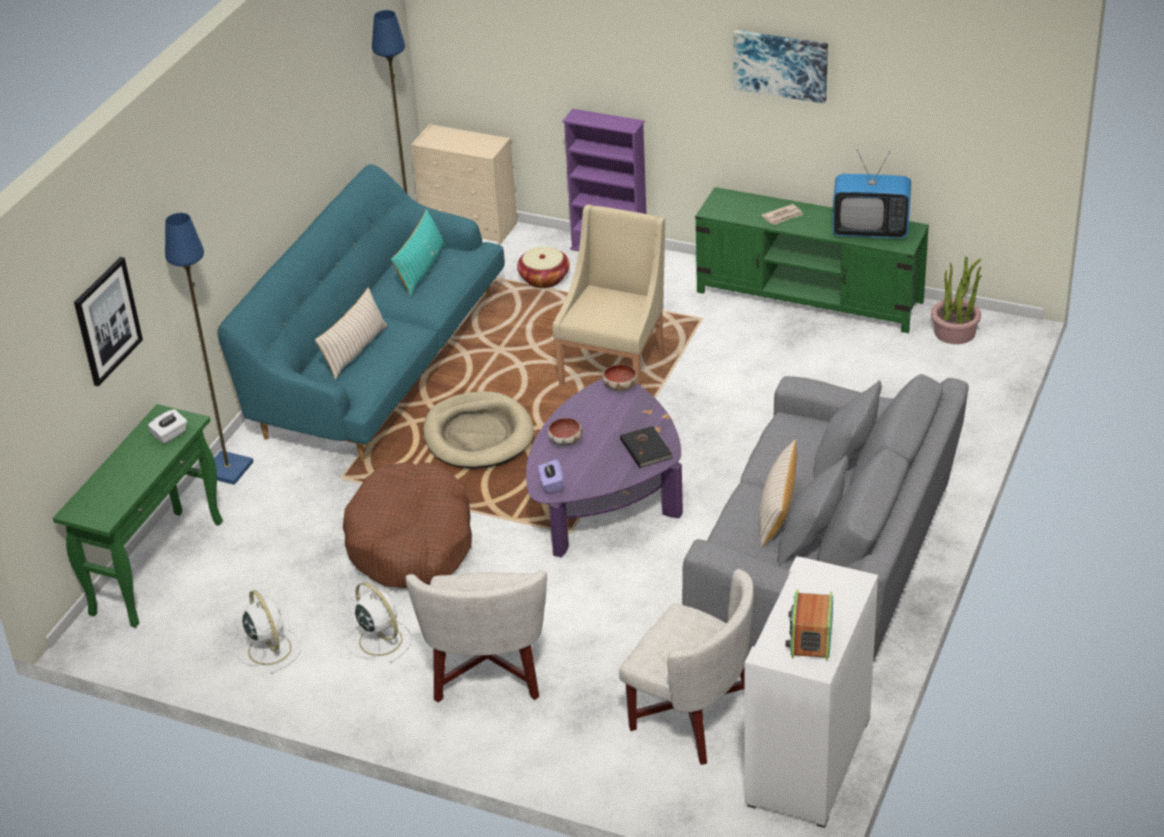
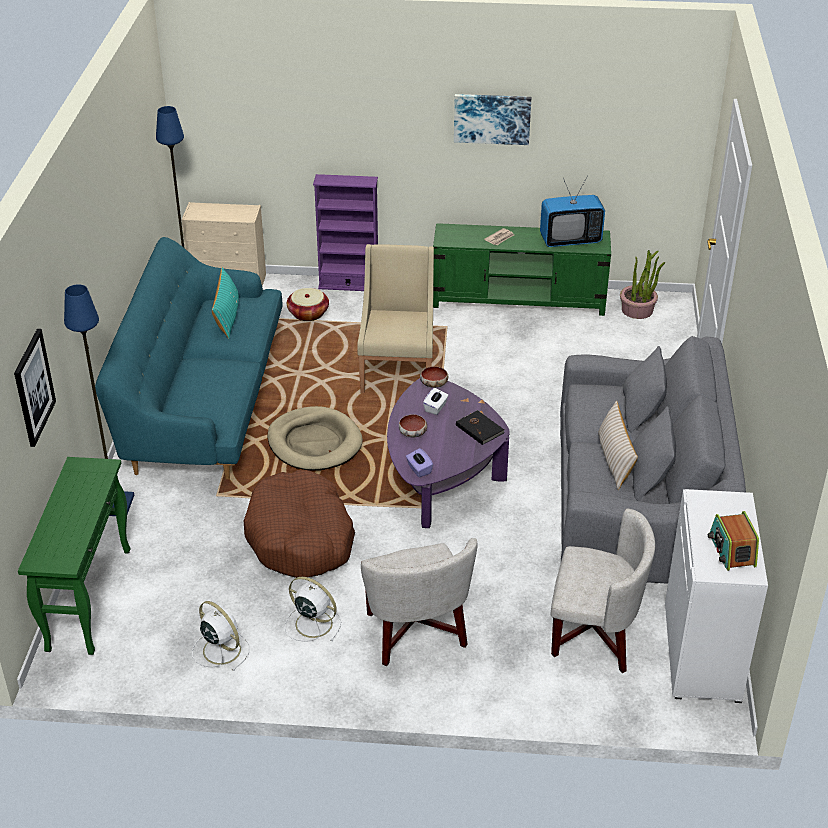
camera: 20 degrees left, 0 degrees up
(170, 435) = (92, 480): white tissue box -> white tissue box (435, 408)
(355, 351) = (203, 388): beige pillow -> none

